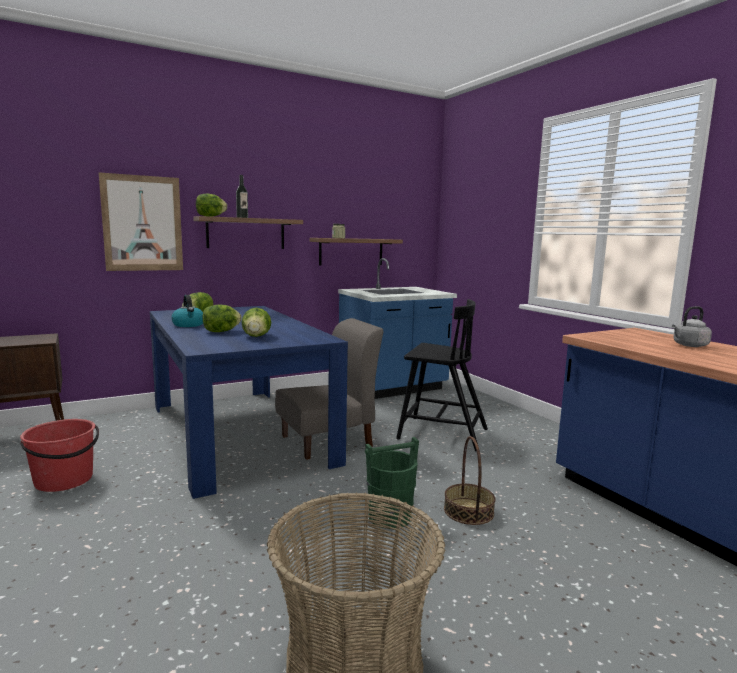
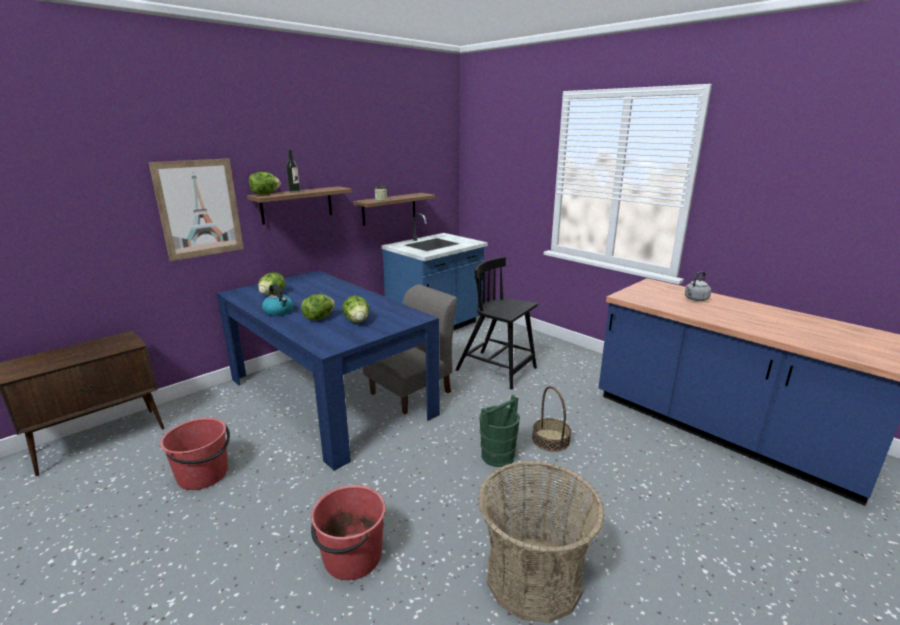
camera: 15 degrees left, 10 degrees up
(147, 587) = (352, 557): none -> red bucket
(441, 433) = (497, 370): black chair -> black chair turned 150 degrees counterclockwise

